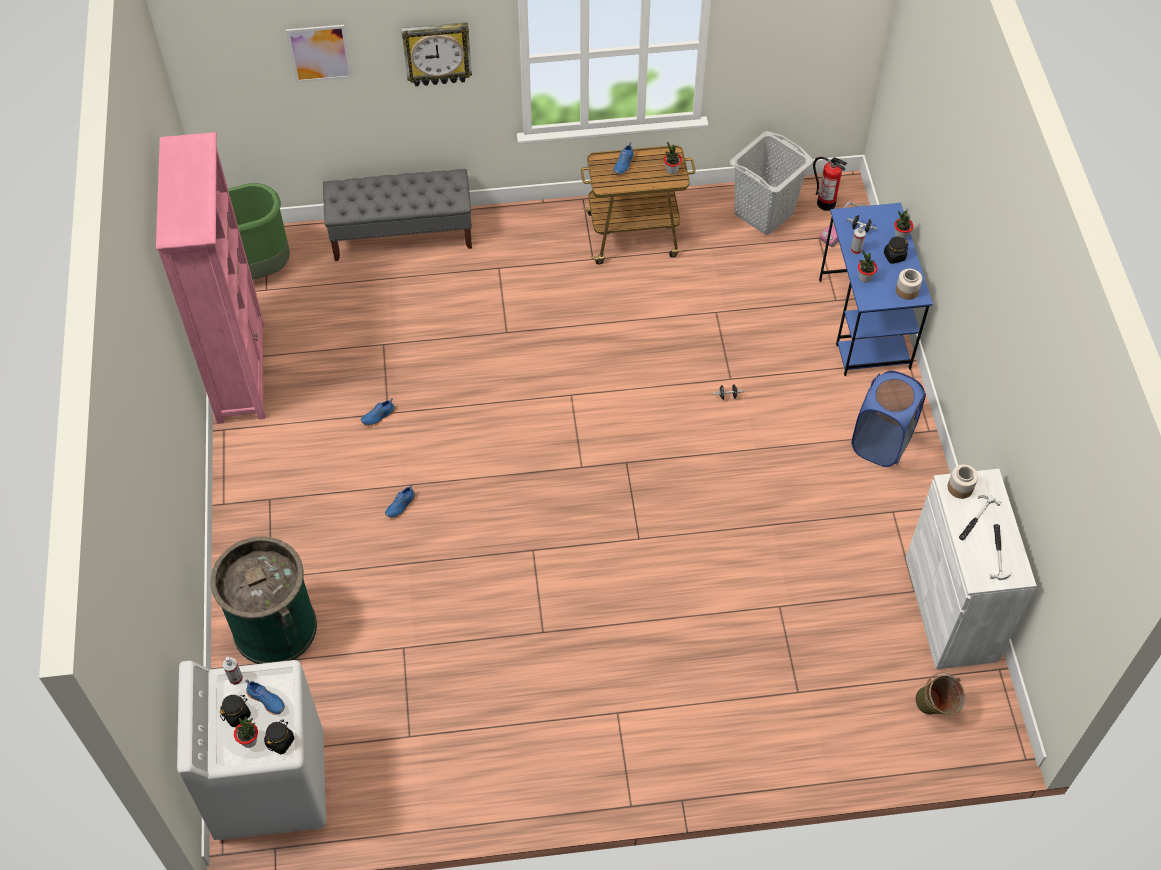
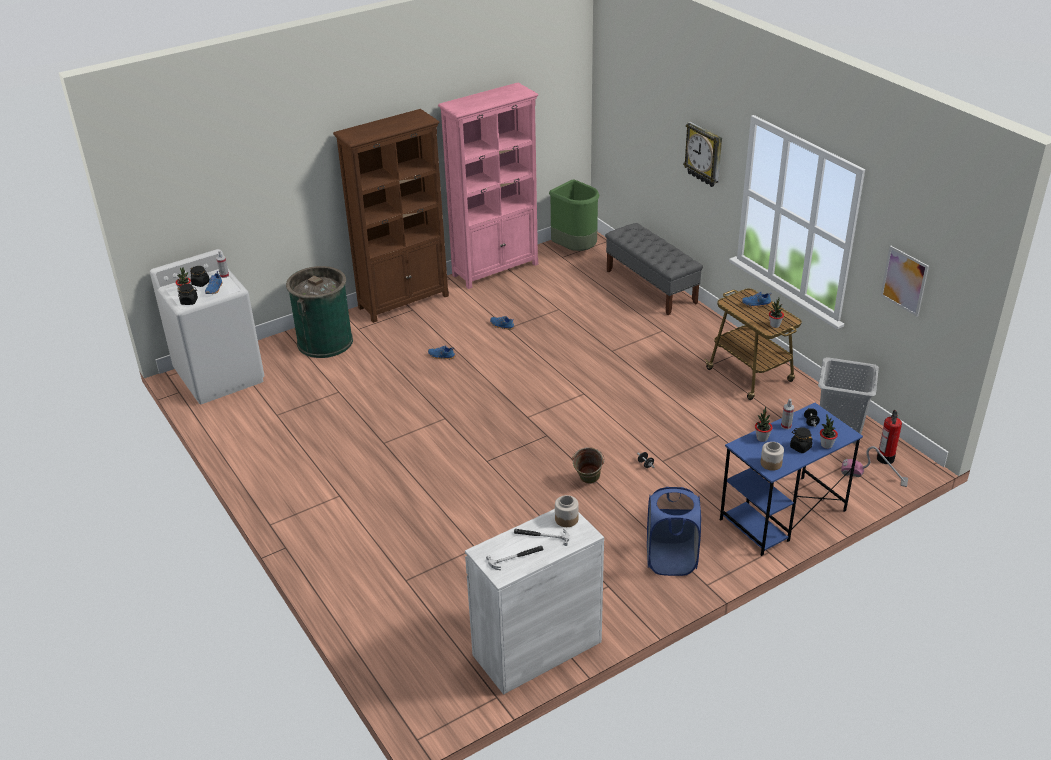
camera: 65 degrees right, 20 degrees down
(241, 501) = (404, 301): none -> brown bookcase
(319, 53) = (652, 117): picture -> picture (904, 280)
(935, 709) = (434, 666): green bucket -> green bucket (587, 482)

